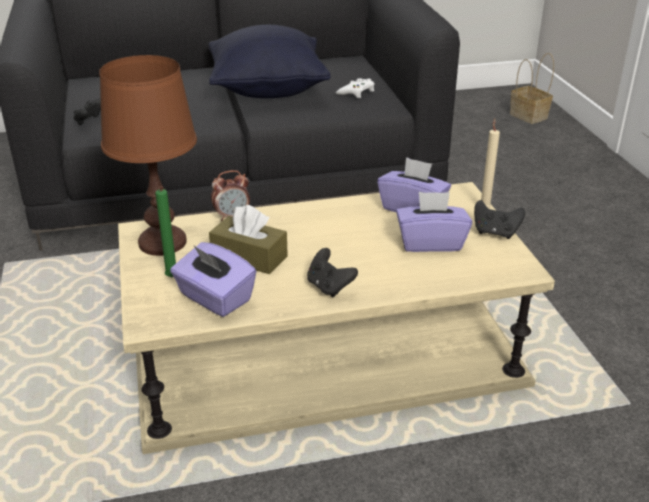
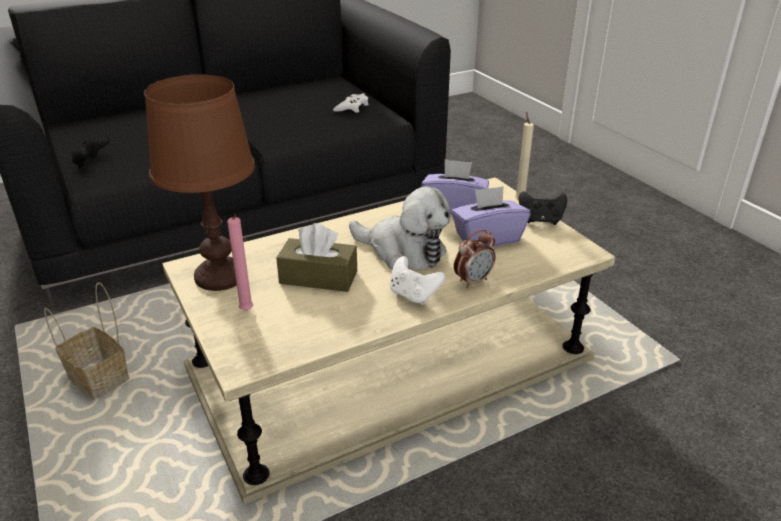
camera: 15 degrees left, 0 degrees up
(171, 278) = (247, 312): green candle -> pink candle
(214, 298) = (302, 325): purple tissue box -> none
(232, 216) = (282, 239): alarm clock -> alarm clock (473, 281)
(267, 90) = (264, 114): black pillow -> none
(329, 287) = (413, 295): black game controller -> white game controller
(340, 244) = (403, 251): none -> plush toy
(530, 116) = (484, 119): basket -> basket (101, 379)

